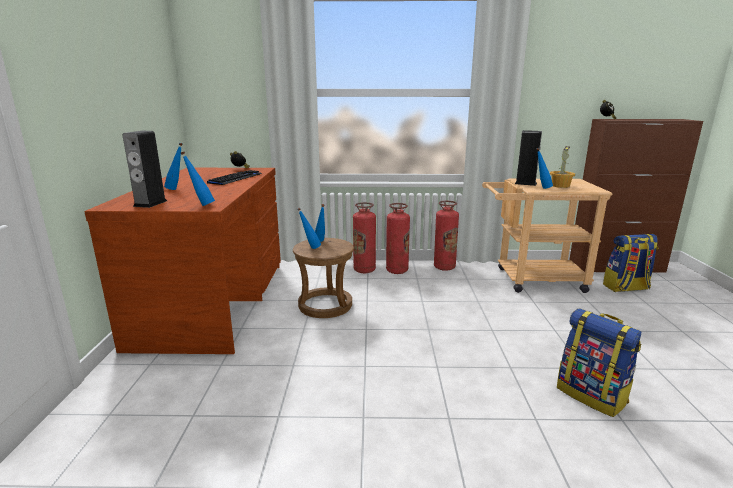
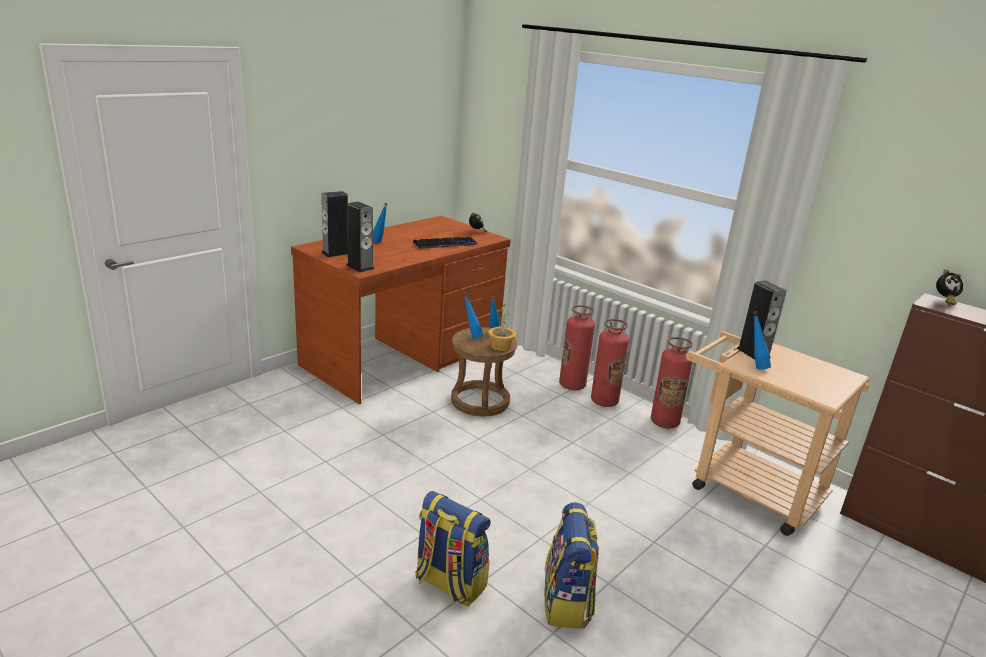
camera: 40 degrees right, 5 degrees up
(201, 205) = (360, 267): blue bottle -> speaker
(560, 186) = (794, 374): potted plant -> potted plant (501, 346)
(626, 288) = (862, 563): backpack -> backpack (449, 583)

